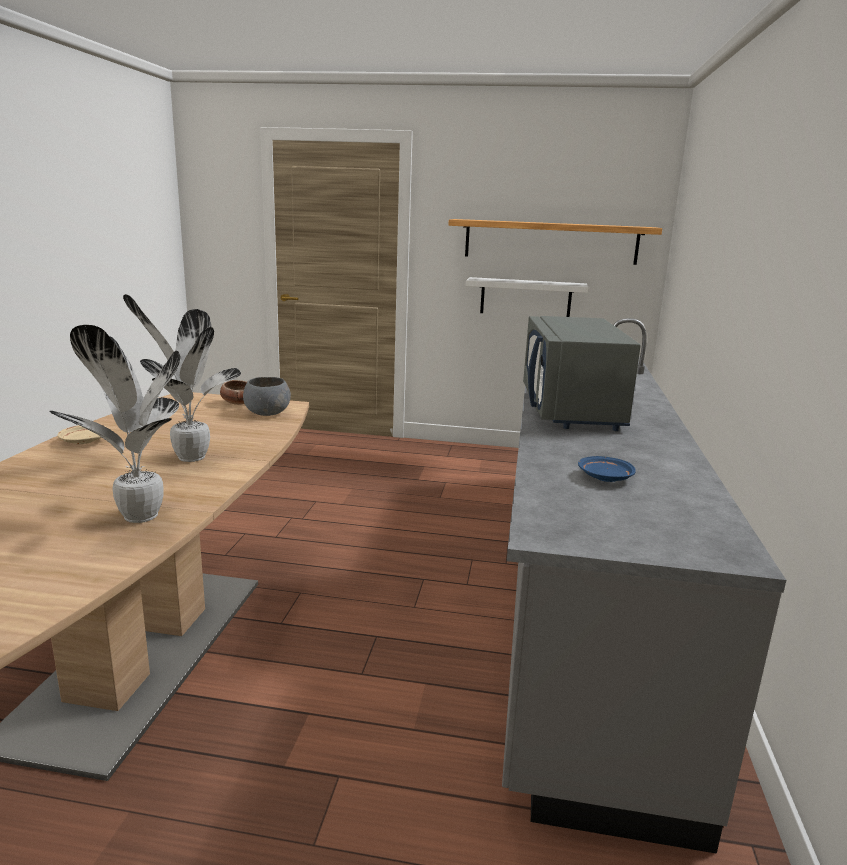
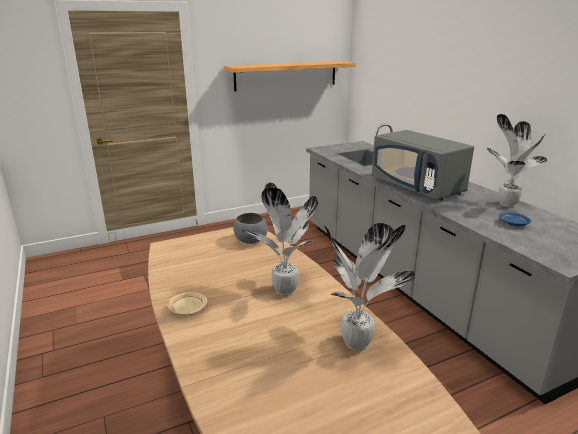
camera: 35 degrees left, 5 degrees up
(238, 403) = (214, 239): bowl -> none
(525, 298) = (275, 114): white shelf -> none
(663, 458) = (505, 204): none -> potted plant

